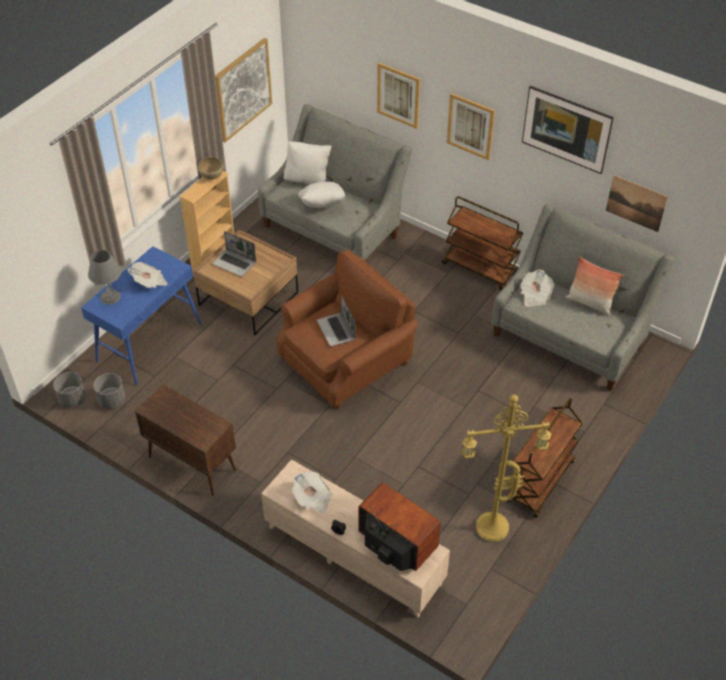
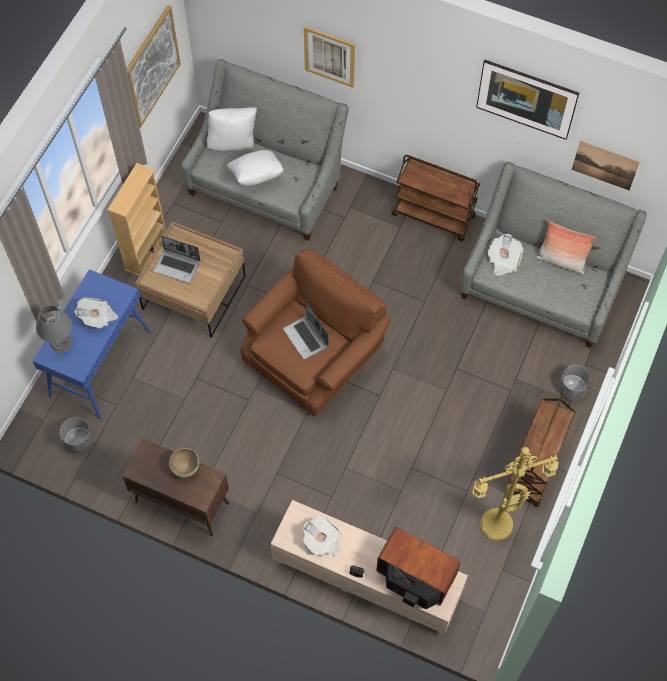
camera: 10 degrees left, 15 degrees up
(72, 399) = (37, 447): grey planter -> grey planter (572, 389)
(211, 177) = (137, 177): brown bowl -> brown bowl (185, 468)
(470, 126) = (416, 89): picture -> none

